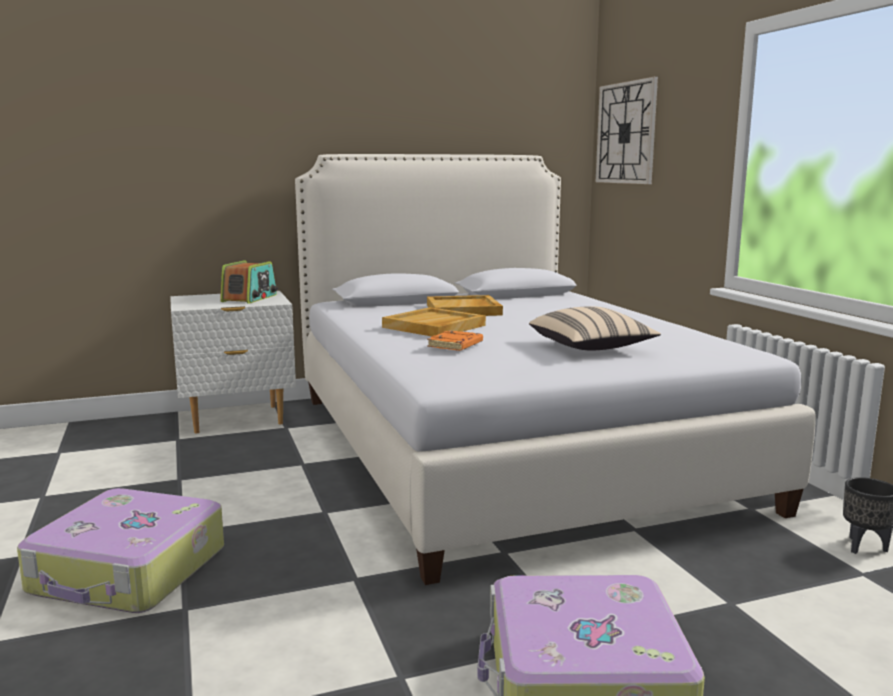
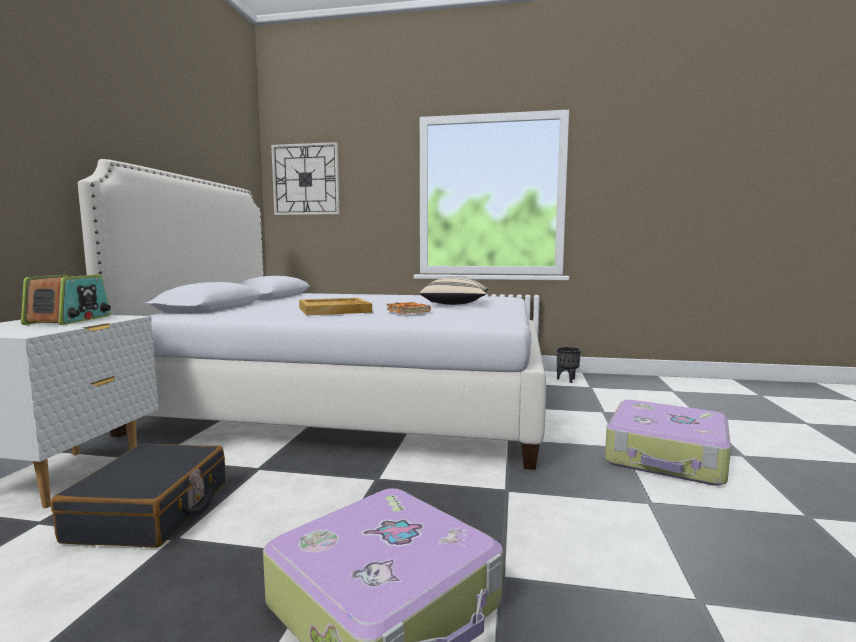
camera: 60 degrees left, 5 degrees down
(209, 459) = (152, 511): none -> black suitcase
(250, 298) = (70, 320): radio -> radio turned 45 degrees clockwise
(464, 310) = (295, 304): beige tray -> none

